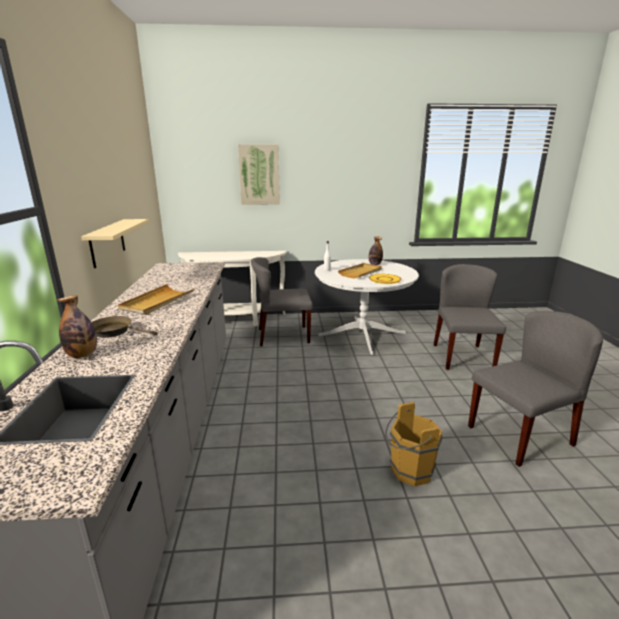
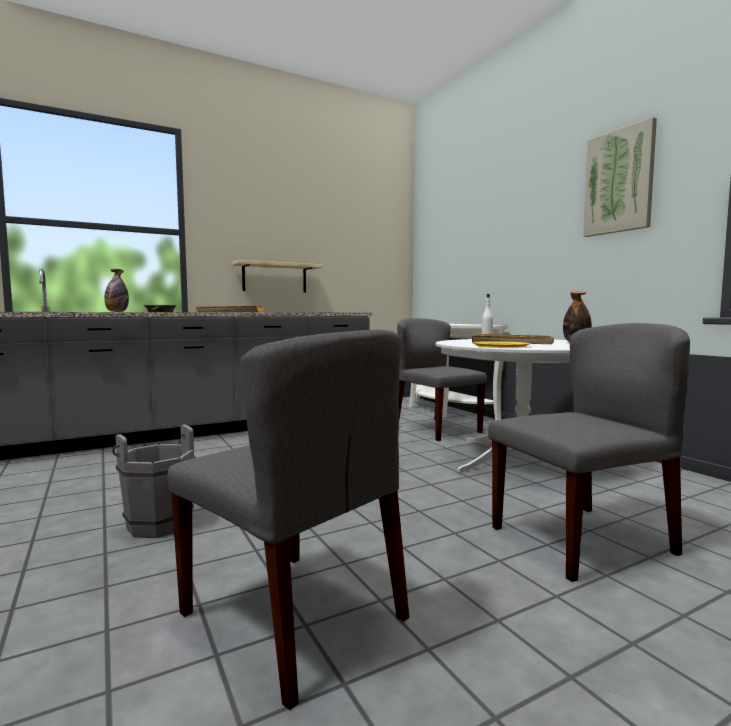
camera: 65 degrees right, 15 degrees down
(259, 175) = (487, 225): picture -> picture (619, 181)
(408, 471) = (158, 523): brown bucket -> grey bucket

